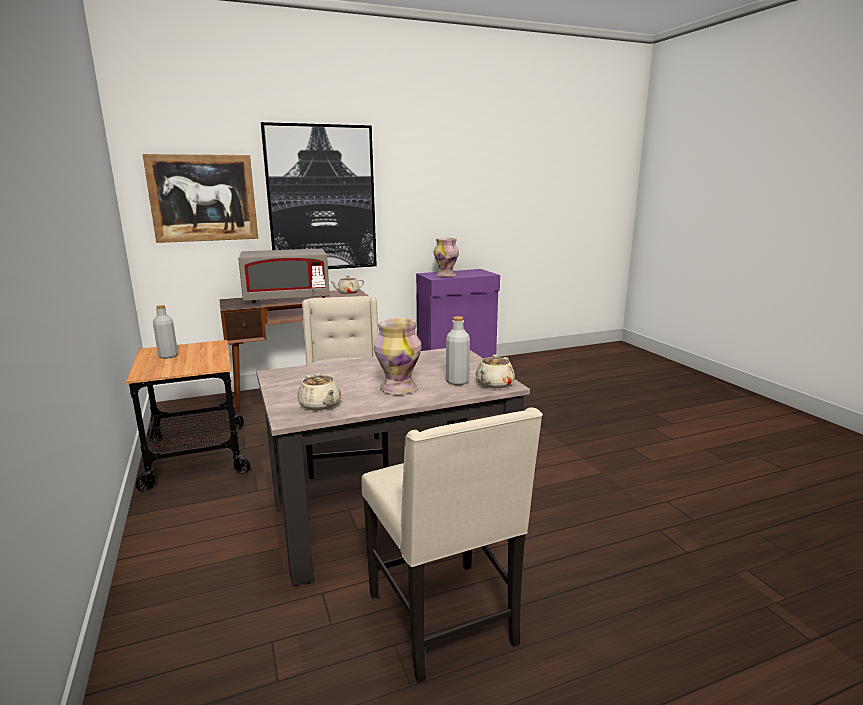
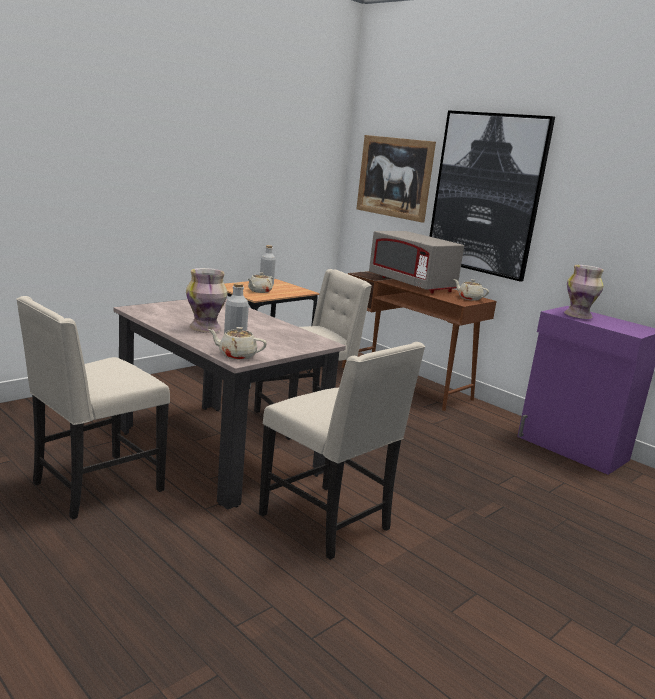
camera: 65 degrees right, 0 degrees up
(320, 405) = (158, 313): beige teapot -> beige teapot (259, 291)
(542, 482) = (328, 522): none -> beige chair

